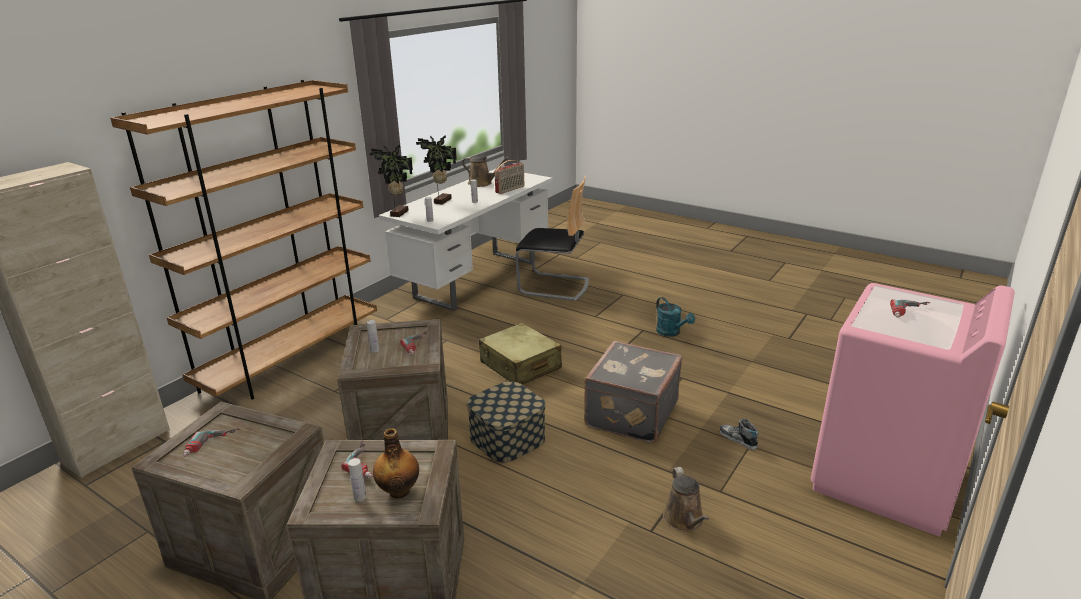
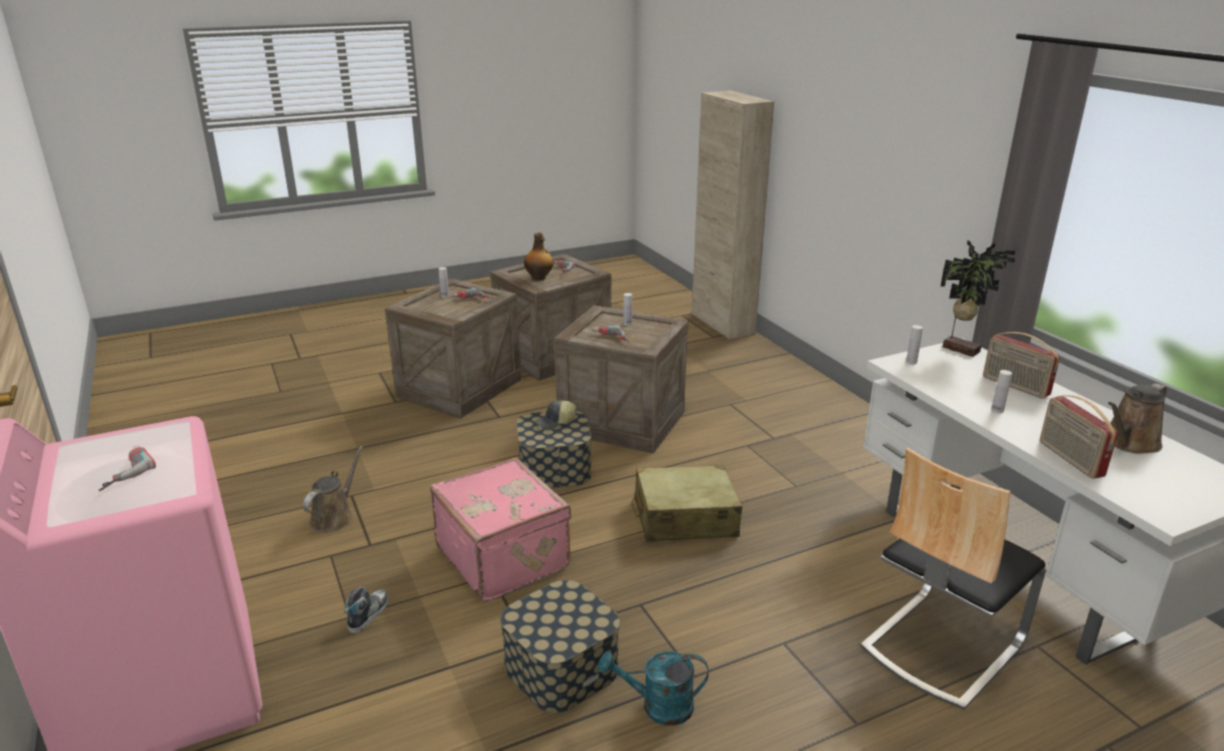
camera: 120 degrees right, 0 degrees up
(292, 359) = (816, 393): brown bookcase -> none
(399, 490) = (432, 305): bottle -> bottle (539, 278)
(441, 201) = (1014, 386): potted plant -> radio
(496, 404) = (556, 422): none -> cap
(629, 414) = (504, 556): grey suitcase -> pink suitcase
(684, 362) = (561, 668): none -> storage box
(684, 520) = (335, 517): brown watering can -> brown watering can turned 90 degrees clockwise
(738, 439) = (368, 614): shoe -> shoe turned 60 degrees counterclockwise

